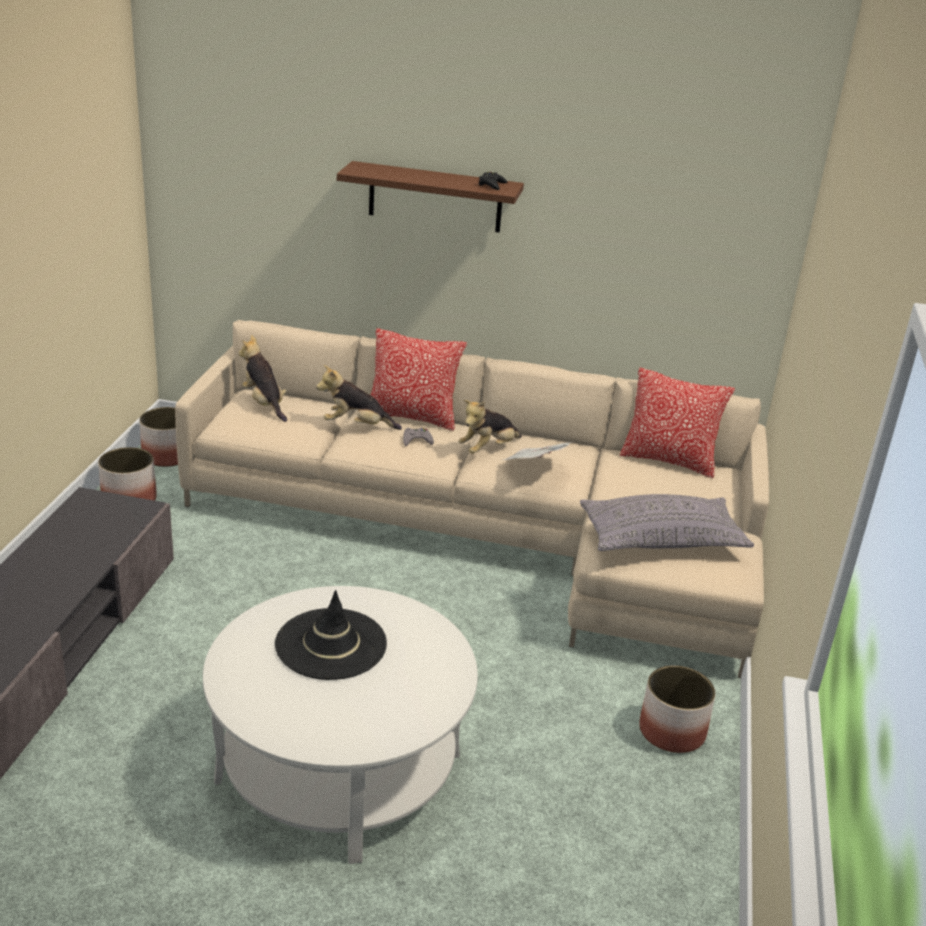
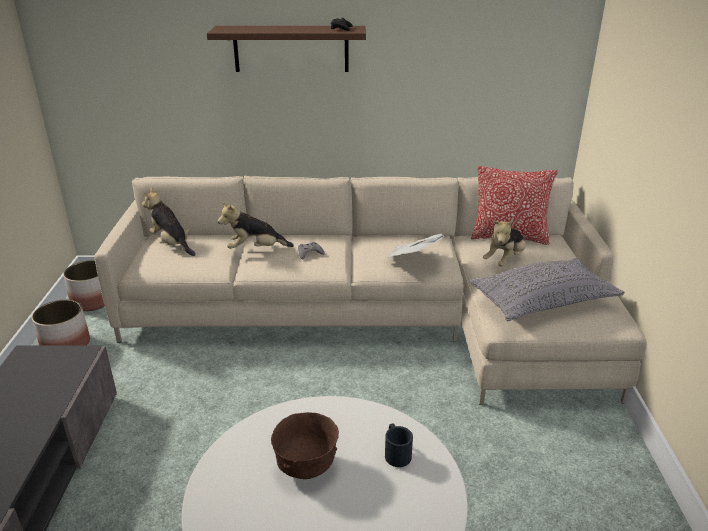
camera: 10 degrees left, 0 degrees up
(331, 644) = (306, 467): black hat -> brown bowl
(412, 417) = (298, 235): pillow -> none
(422, 649) = (396, 452): none -> black mug
(488, 449) = (369, 251): plush toy -> plush toy (505, 260)
(672, 731) = (598, 466): planter -> none

